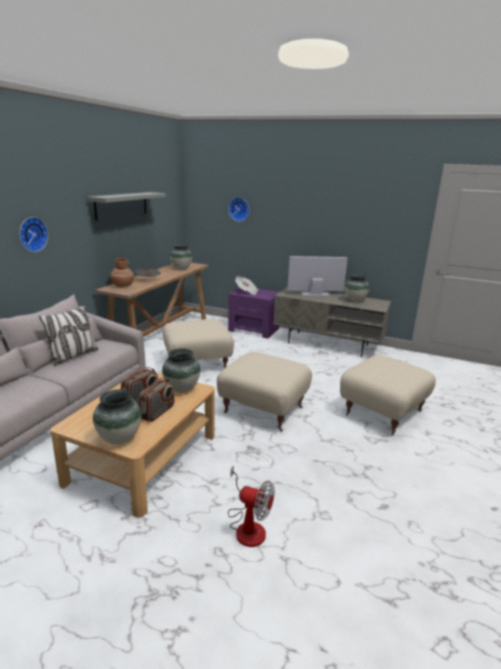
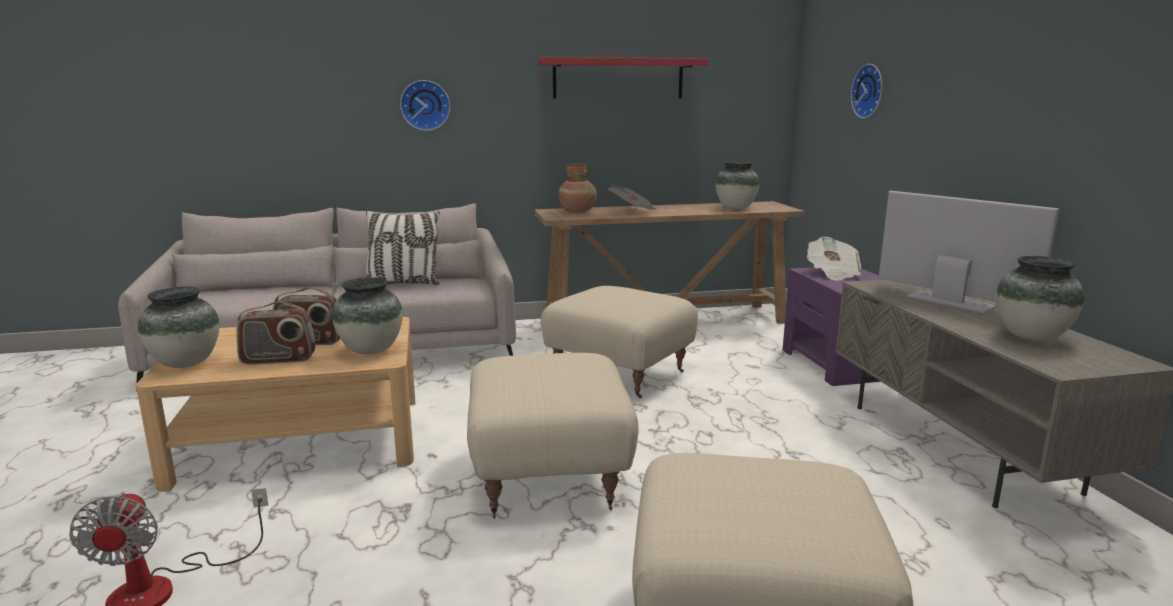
camera: 55 degrees right, 5 degrees down
(121, 205) = (618, 78): grey shelf -> red shelf

